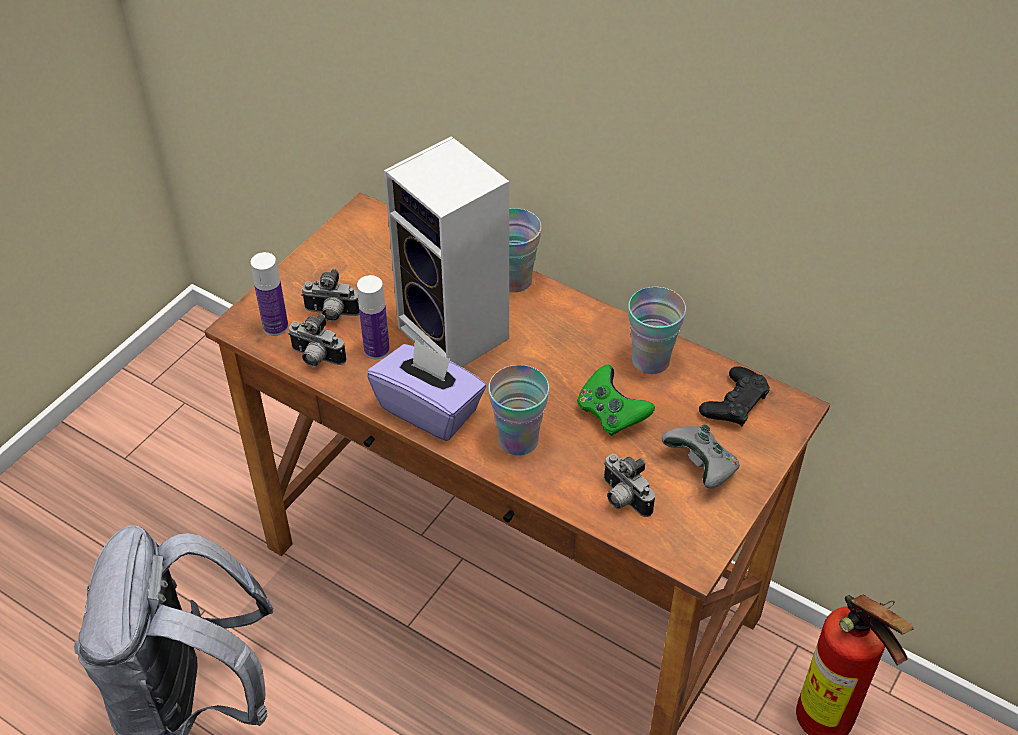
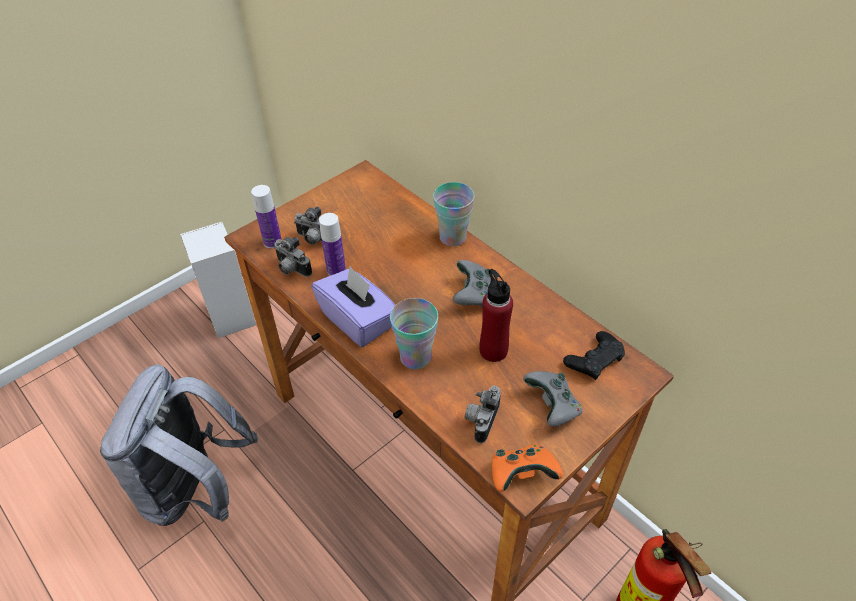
camera: 15 degrees right, 0 degrees up
(457, 334) = (398, 269): speaker -> speaker (233, 318)
(564, 350) = (473, 295): none -> grey game controller
(611, 414) = (493, 350): green game controller -> red bottle
(622, 499) = (481, 420): camera -> camera turned 45 degrees clockwise
(650, 360) = (537, 314): cup -> none
(689, 551) = (522, 475): none -> orange game controller

